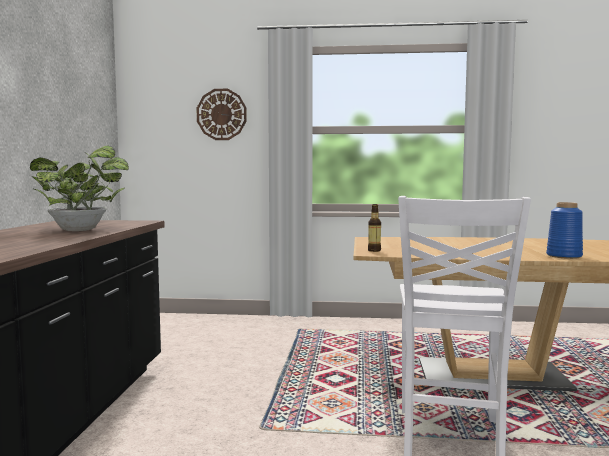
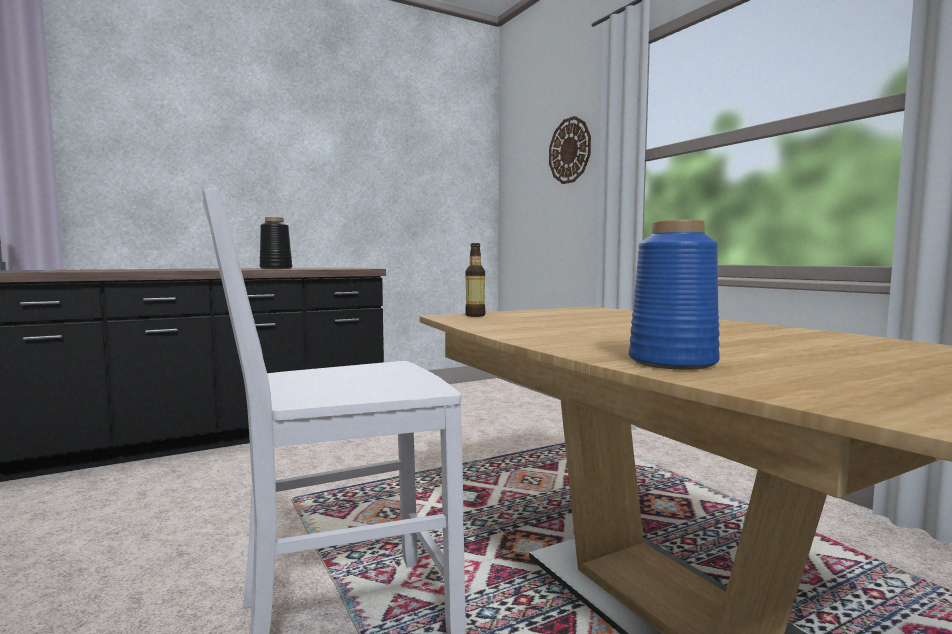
camera: 55 degrees right, 0 degrees up
(82, 230) = (276, 268): potted plant -> black vase

